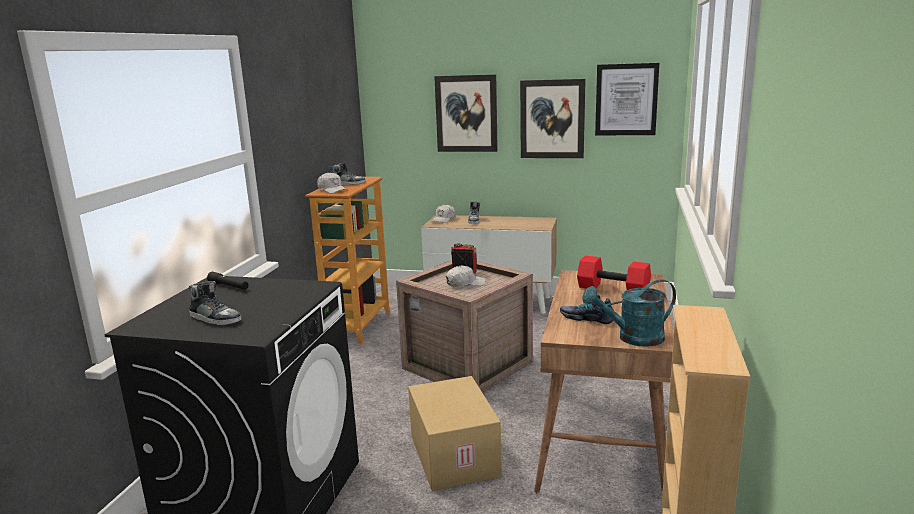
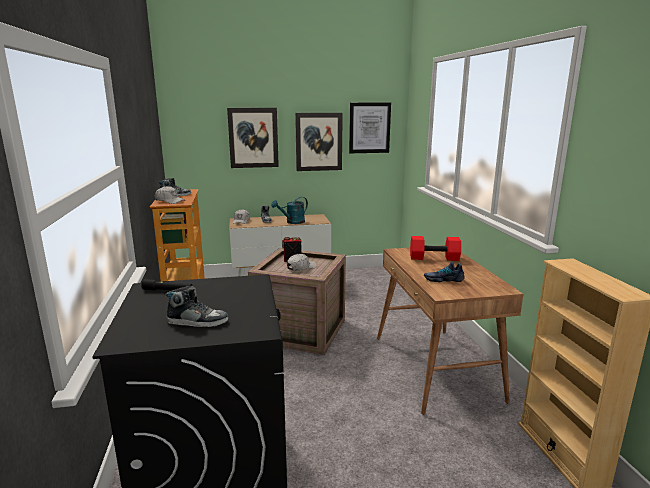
camera: 25 degrees left, 0 degrees up
(452, 455) = (343, 402): cardboard box -> none
(633, 338) = (488, 289): turquoise watering can -> turquoise watering can (292, 222)

